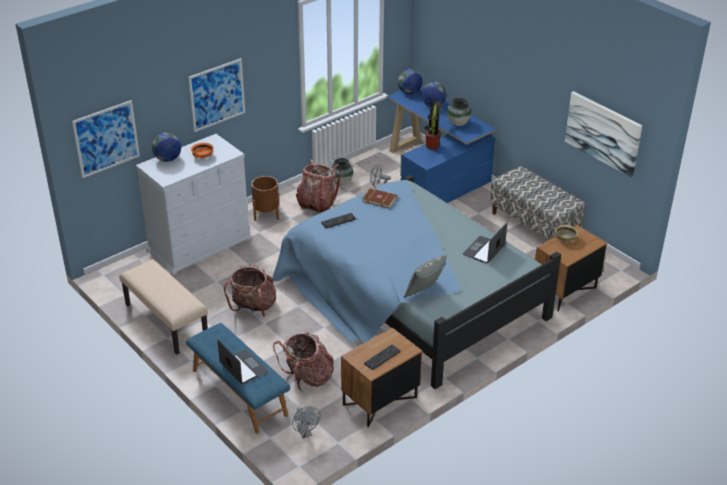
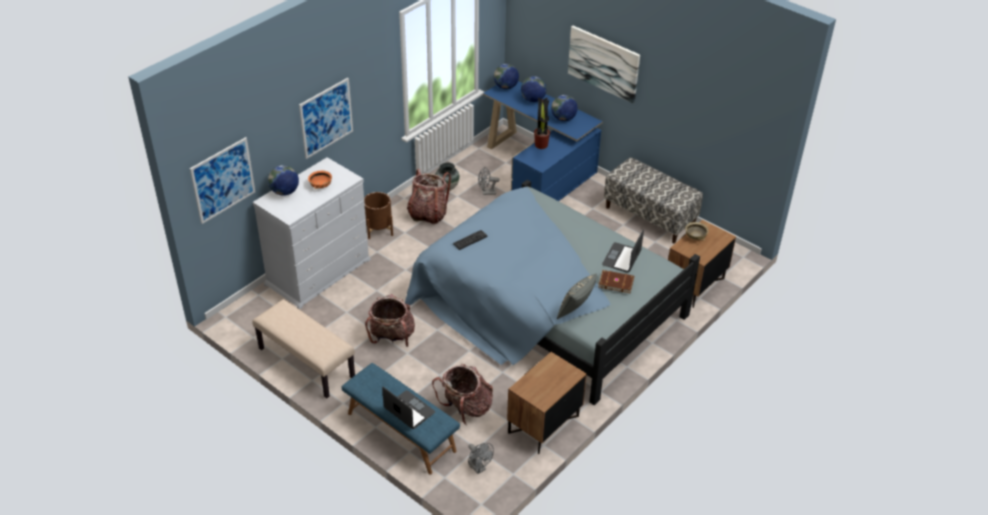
camera: 10 degrees left, 5 degrees up
(379, 199) = (505, 211): brown book -> brown book (616, 282)
(382, 357) = (549, 385): keyboard -> none
(458, 123) = (563, 118): vase -> globe
(603, 133) = (721, 126): picture -> picture (603, 63)

